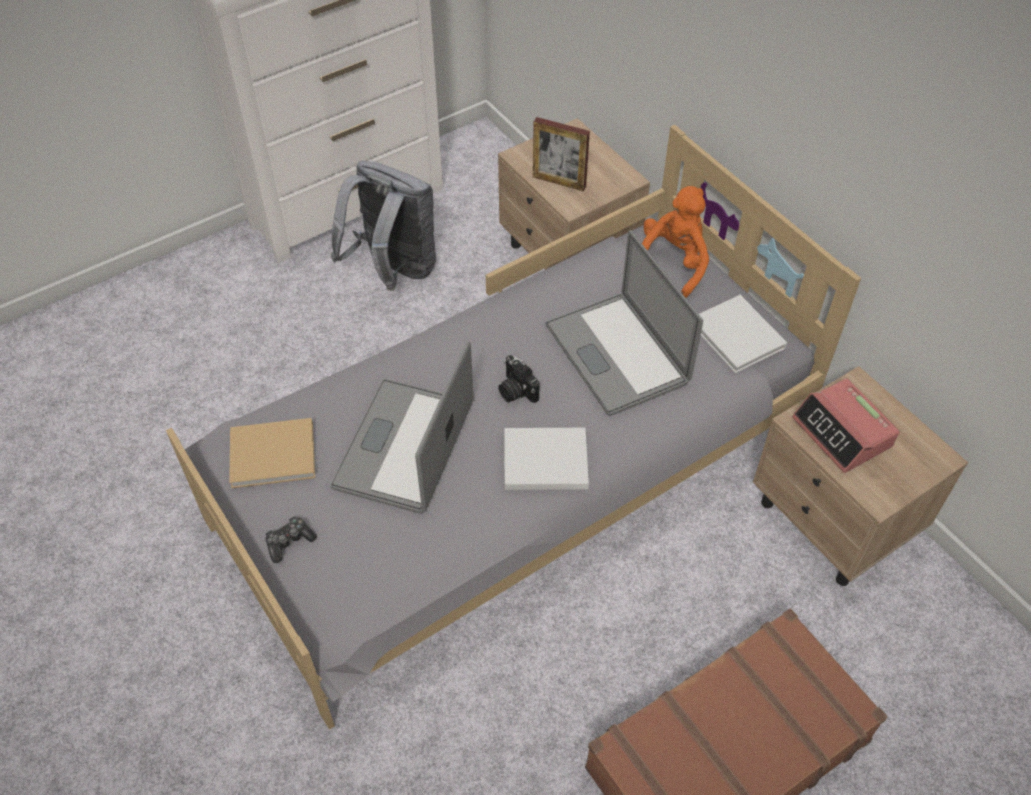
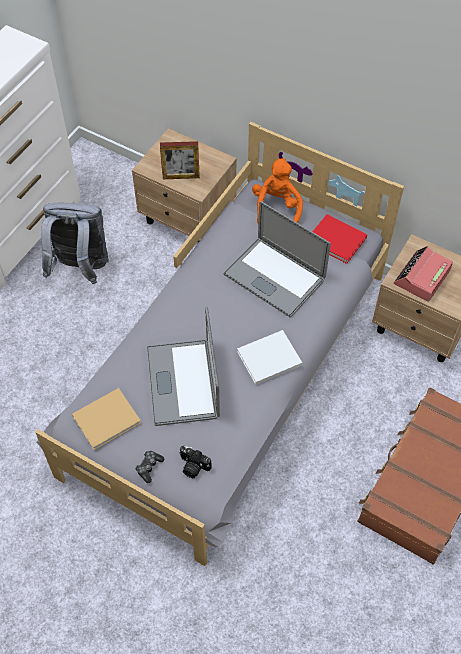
camera: 25 degrees left, 5 degrees up
(515, 391) = (228, 322): camera -> camera (193, 467)
(738, 337) = (337, 241): white book -> red book
(842, 433) = (421, 277): alarm clock -> alarm clock turned 90 degrees clockwise

